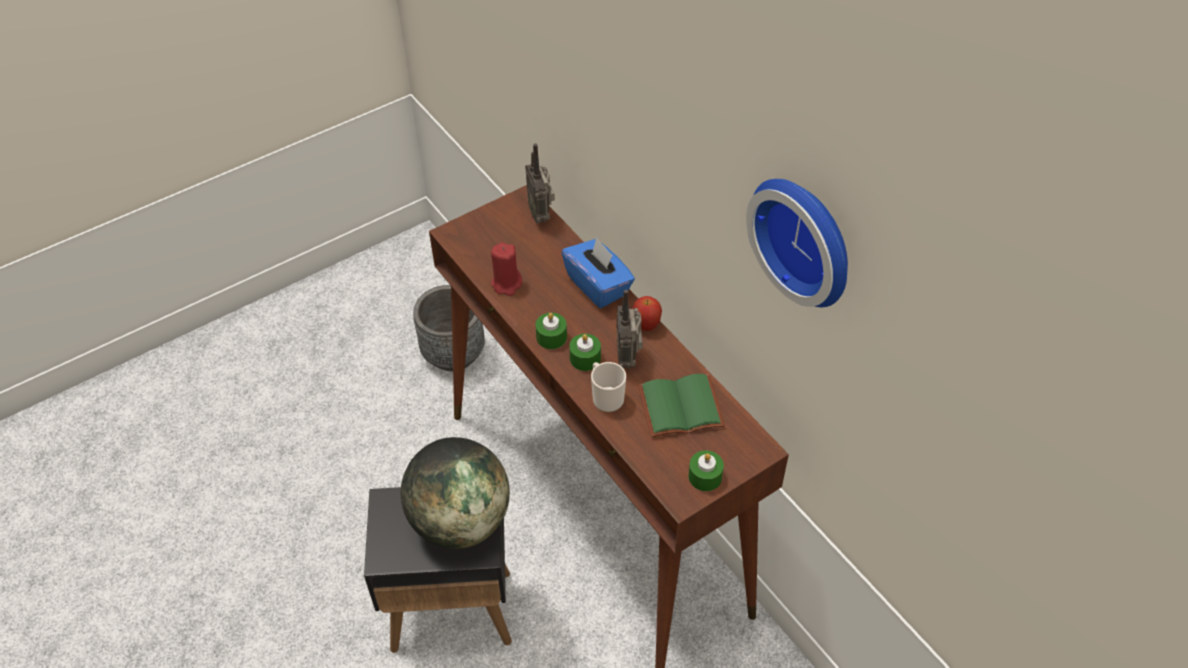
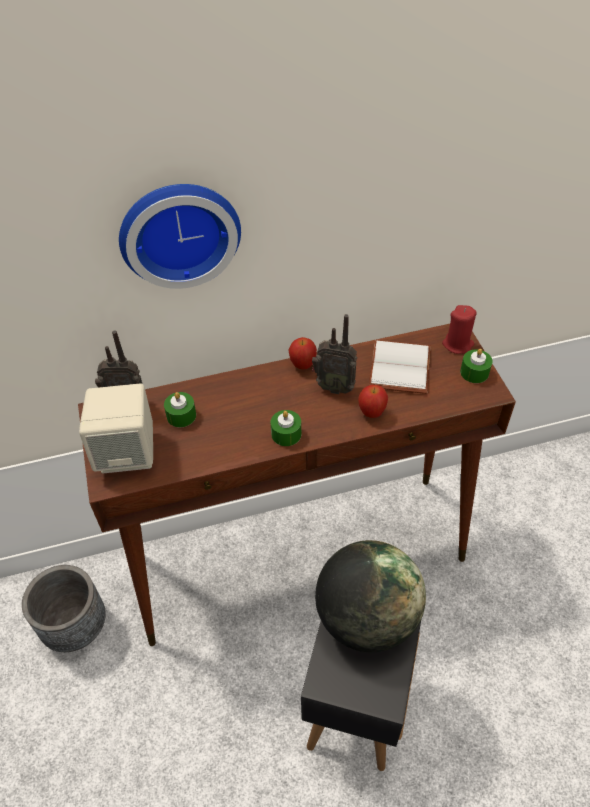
camera: 70 degrees left, 0 degrees up
(487, 235) = (127, 452): none -> beige speaker
(507, 283) = (202, 452): red candle -> red candle (458, 344)
(585, 358) = (322, 416): green candle -> green candle (181, 415)
(598, 286) = (240, 385): blue tissue box -> none
(606, 397) = (371, 413): mug -> apple
(679, 409) = (402, 369): green book -> white book
(807, 238) = (455, 126): wall clock -> wall clock (179, 231)

